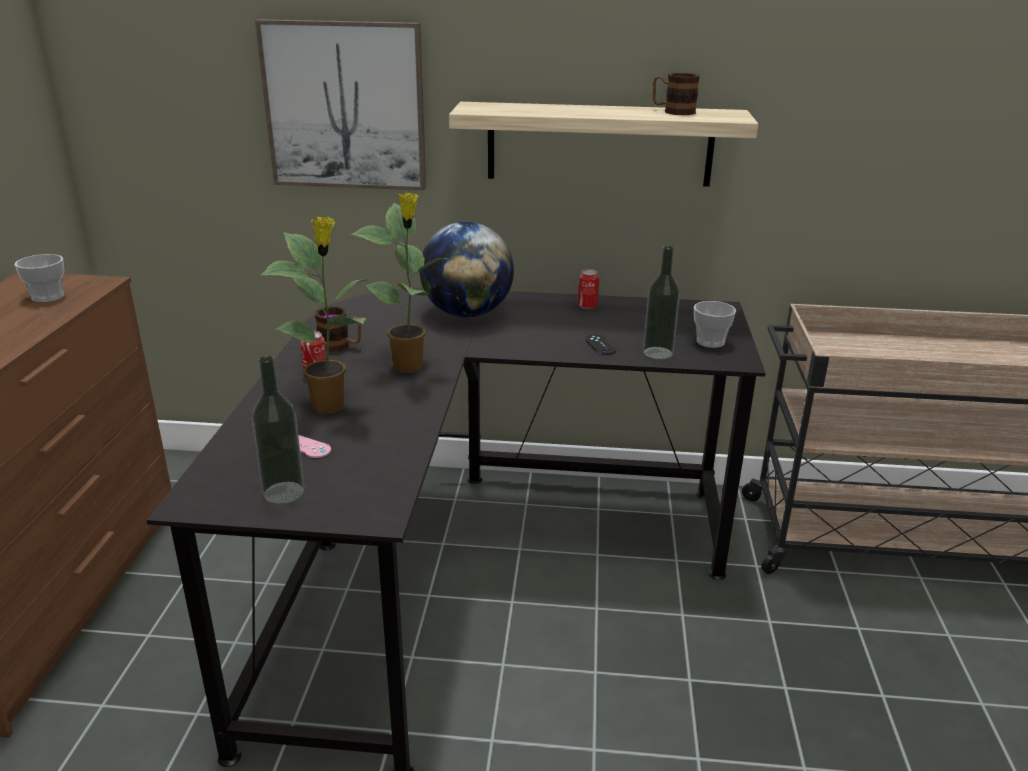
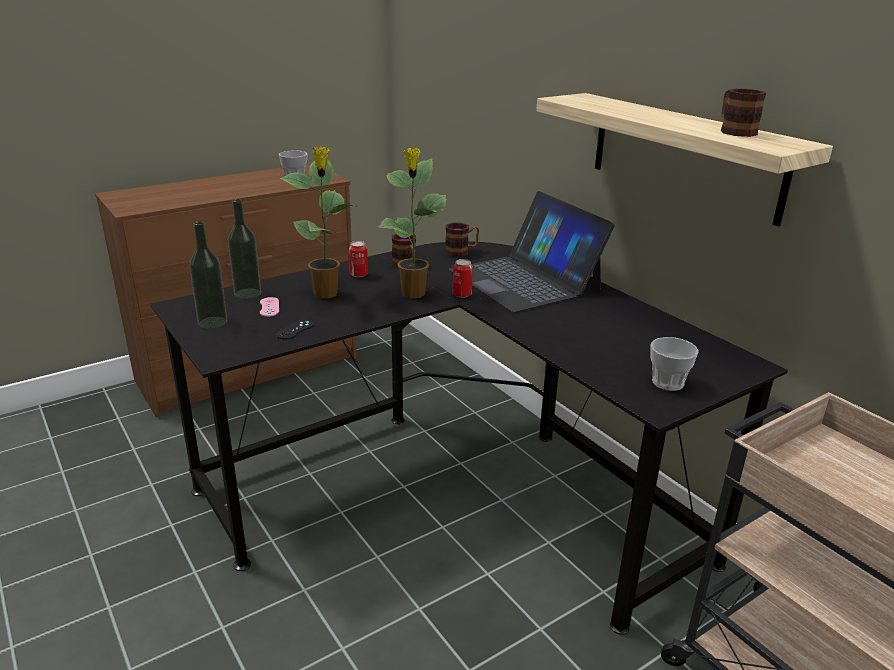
camera: 50 degrees right, 0 degrees up
(345, 106) = (516, 85): picture -> none
(359, 312) = (461, 251): none -> mug
(467, 313) = (525, 280): globe -> laptop
(587, 306) = (627, 312): can -> can (462, 294)
(600, 345) = (567, 340): black game controller -> black game controller (295, 330)
(658, 353) = (599, 367): bottle -> bottle (247, 293)

